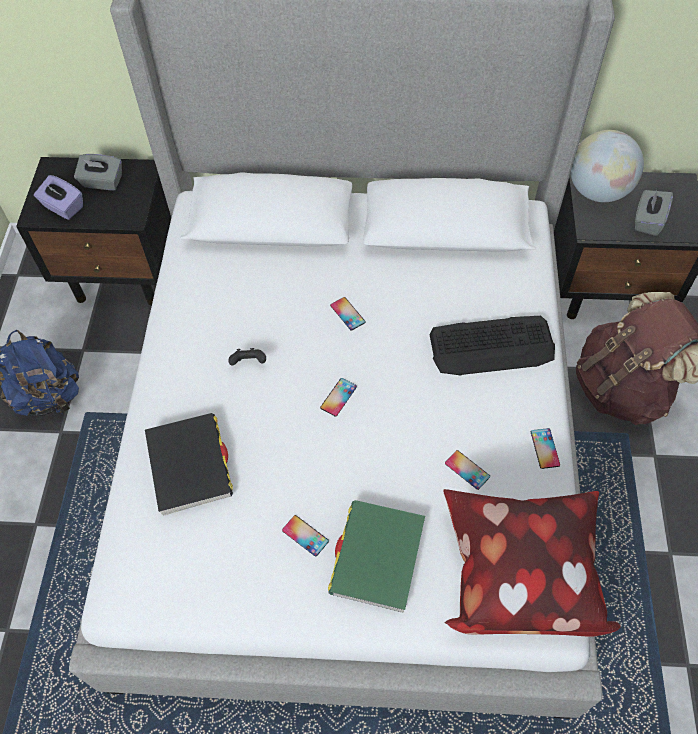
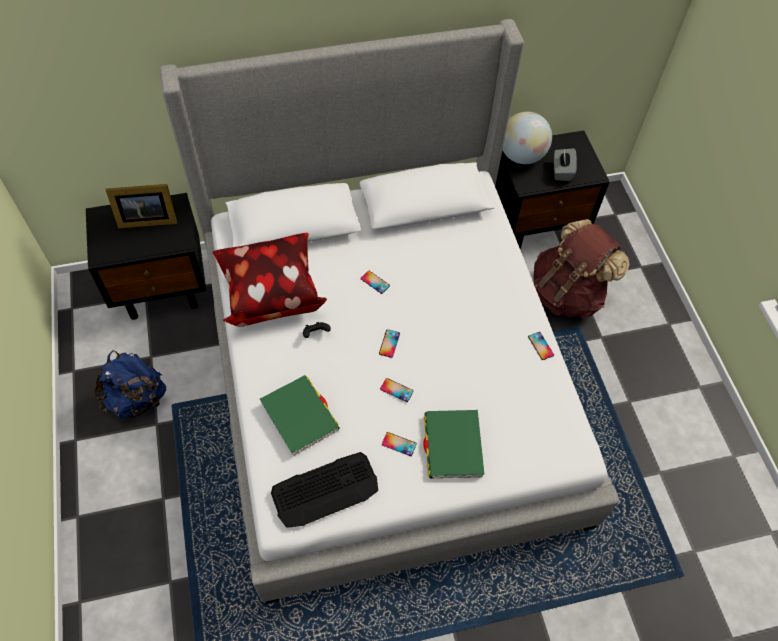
camera: 20 degrees left, 0 degrees up
(63, 207) = (121, 246): purple tissue box -> none
(102, 182) = (146, 219): grey tissue box -> picture frame
(189, 465) = (299, 416): black book -> green book
(467, 470) = (494, 372): phone -> phone (396, 390)
(492, 346) = (484, 283): keyboard -> keyboard (325, 490)
(518, 573) = (548, 432): pillow -> pillow (270, 293)

